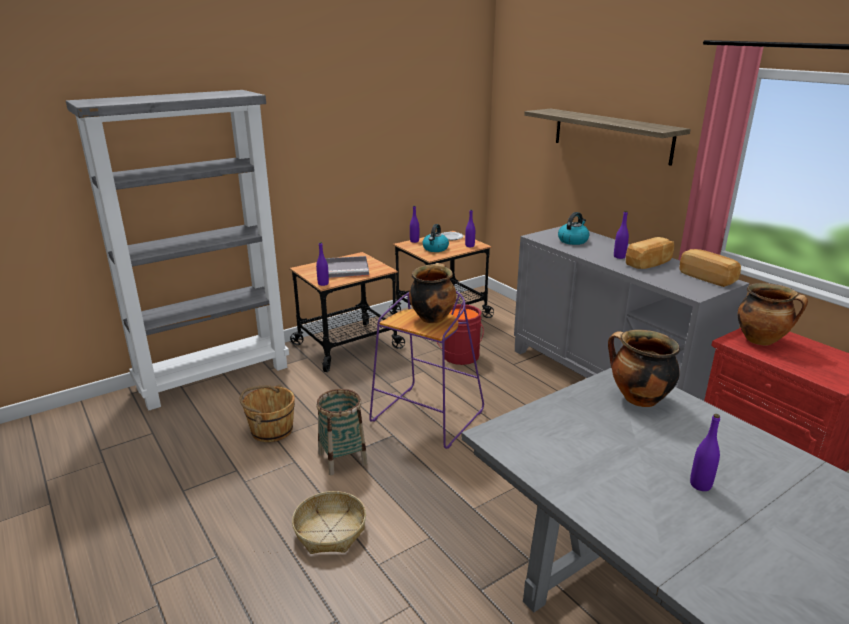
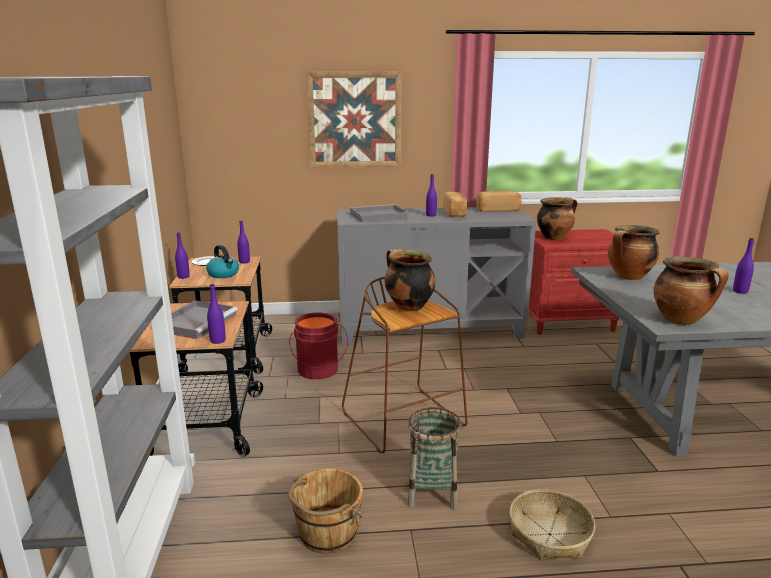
camera: 60 degrees left, 5 degrees down
(427, 418) = (405, 420): purple stool -> brown stool
(522, 444) = (682, 320): none -> cooking pot
(573, 240) = (377, 216): kettle -> grey tray
(611, 135) = (354, 120): shelf -> picture

